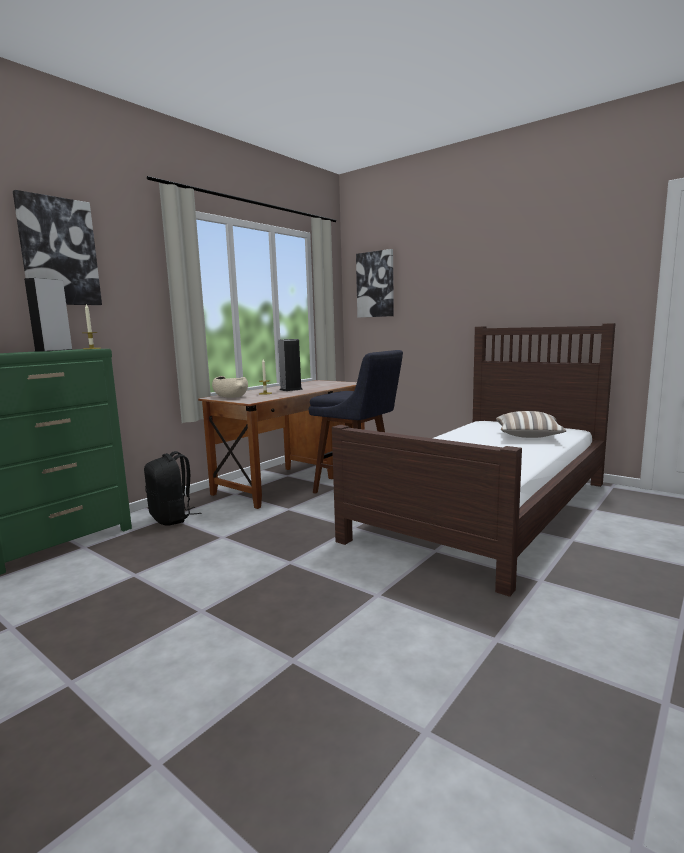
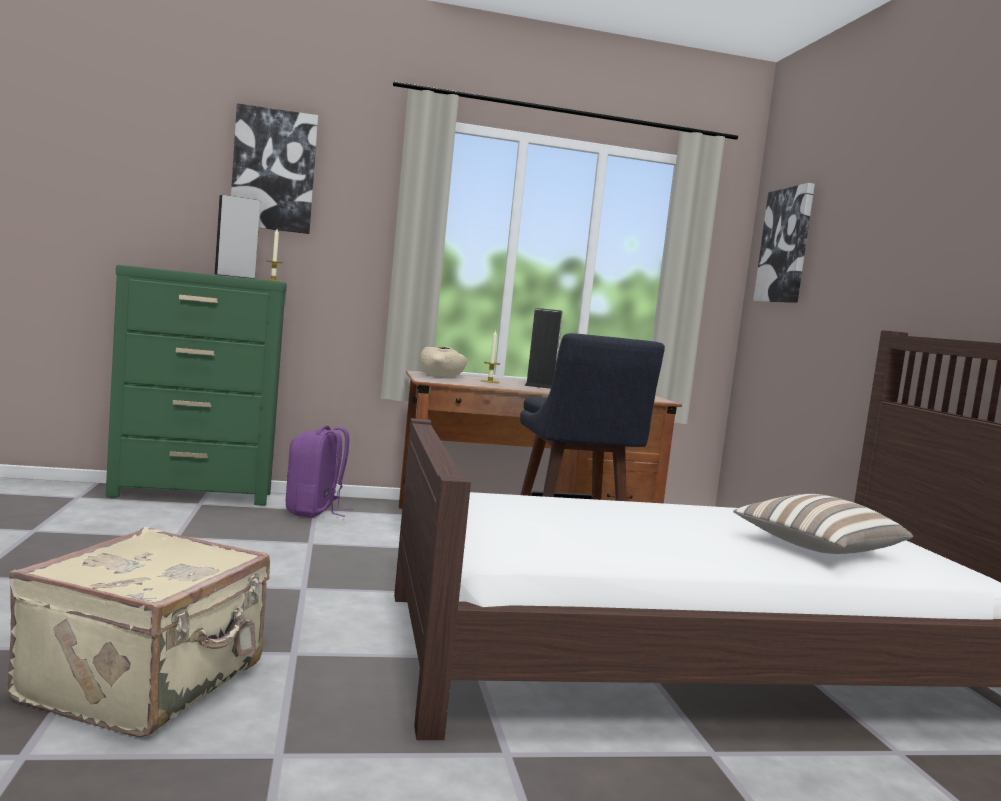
camera: 40 degrees right, 5 degrees down
(172, 518) = (314, 511): black backpack -> purple backpack
(365, 655) = (147, 683): none -> beige suitcase

